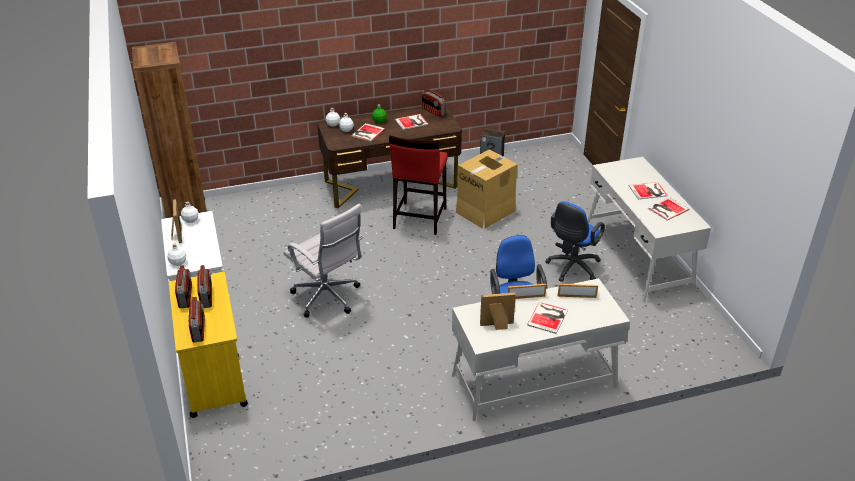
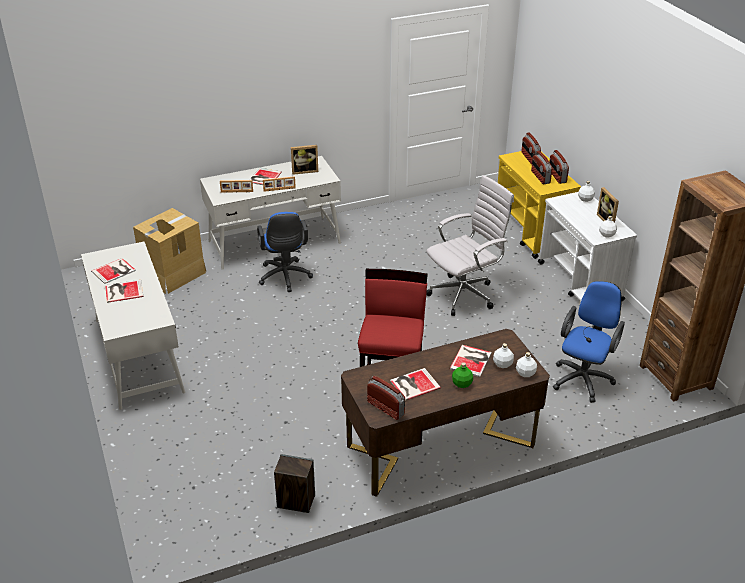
camera: 175 degrees right, 0 degrees up
(328, 298) = (465, 294): white office chair -> white office chair turned 105 degrees clockwise
(486, 211) = (307, 407): cardboard box -> cardboard box (173, 274)
(571, 268) = (217, 337): blue office chair -> blue office chair (583, 378)

